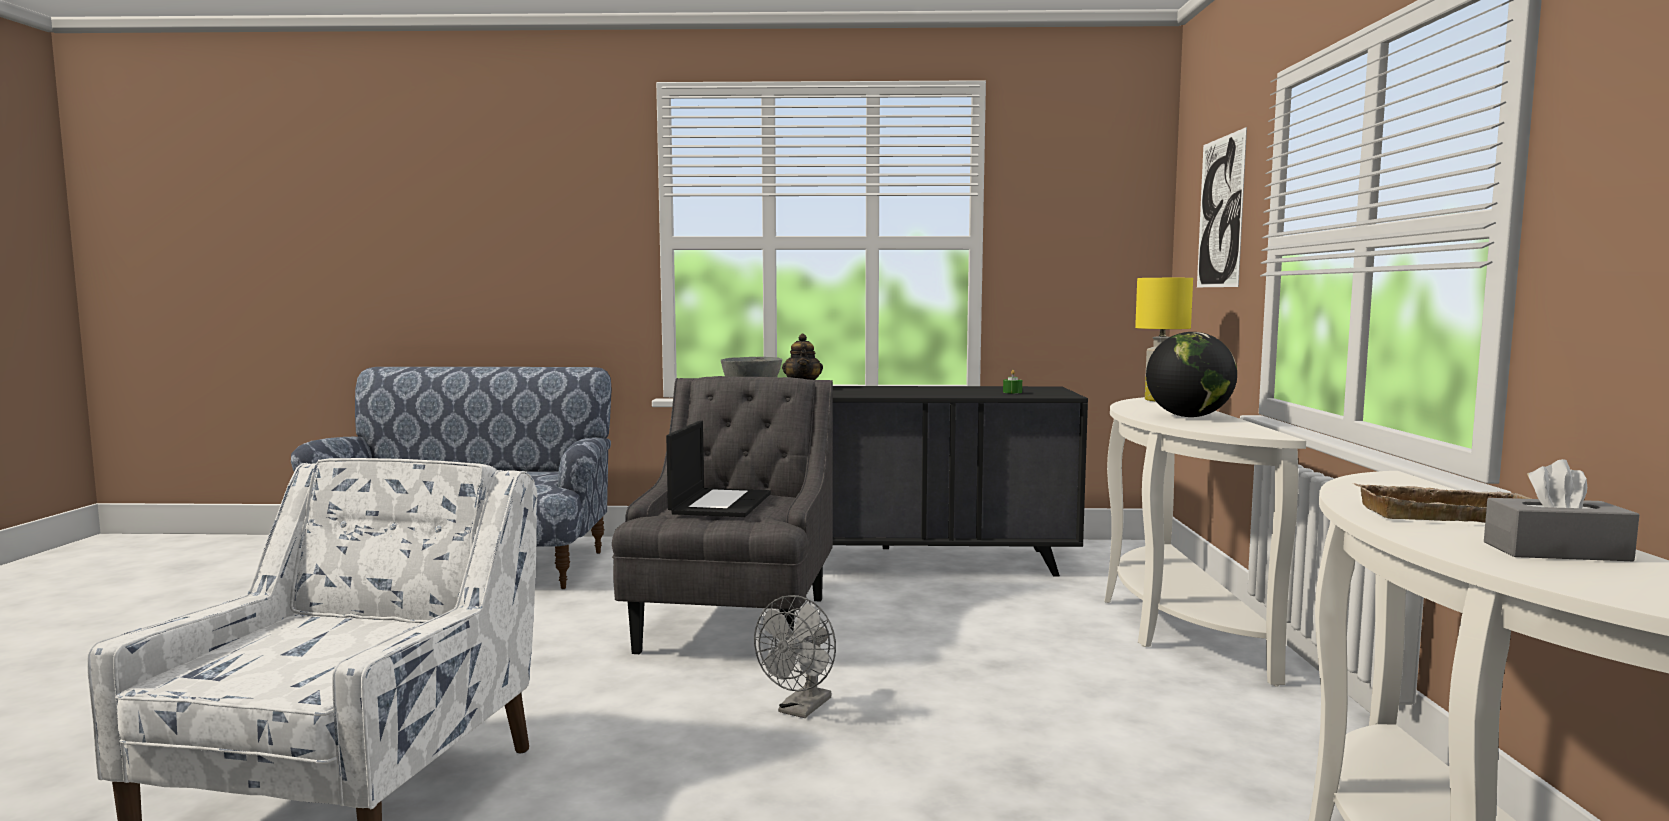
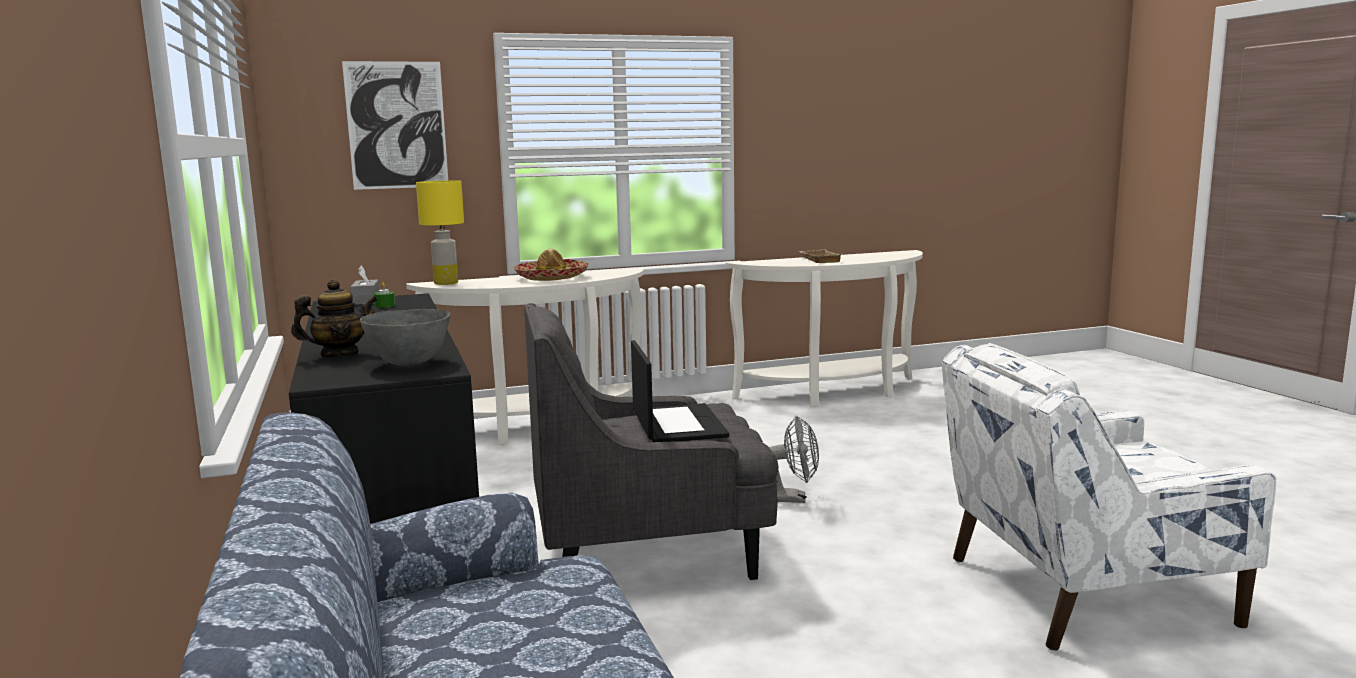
camera: 110 degrees left, 5 degrees up
(720, 503) = (677, 424): laptop -> laptop turned 90 degrees clockwise
(1188, 416) = (551, 278): globe -> hat
(1556, 551) = (860, 257): grey tissue box -> grey tissue box (366, 301)

